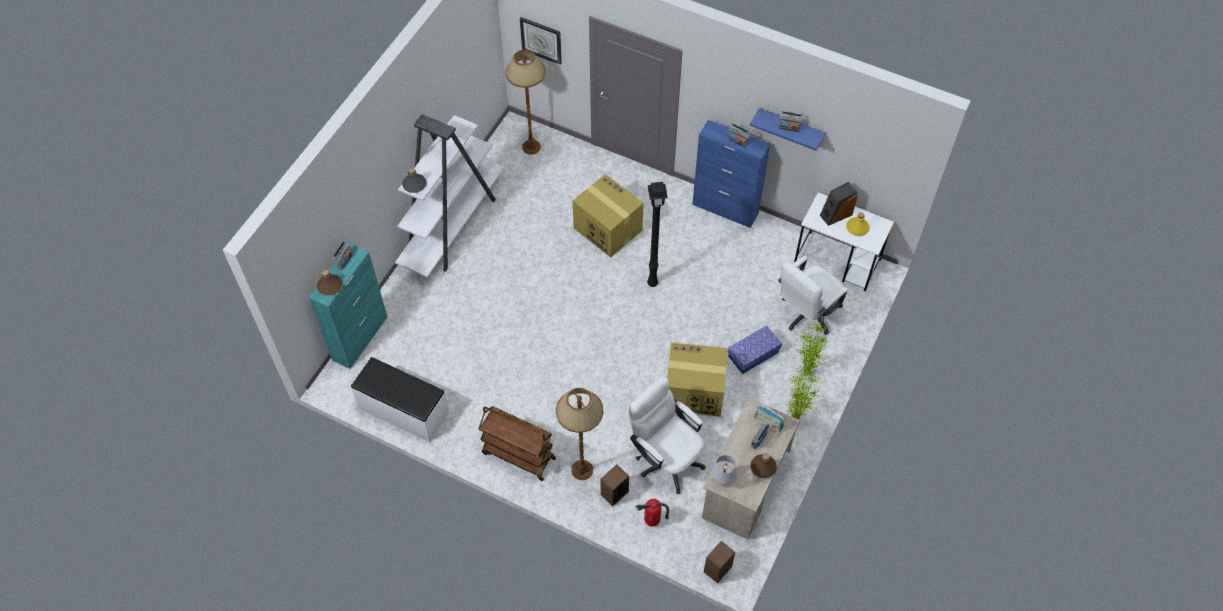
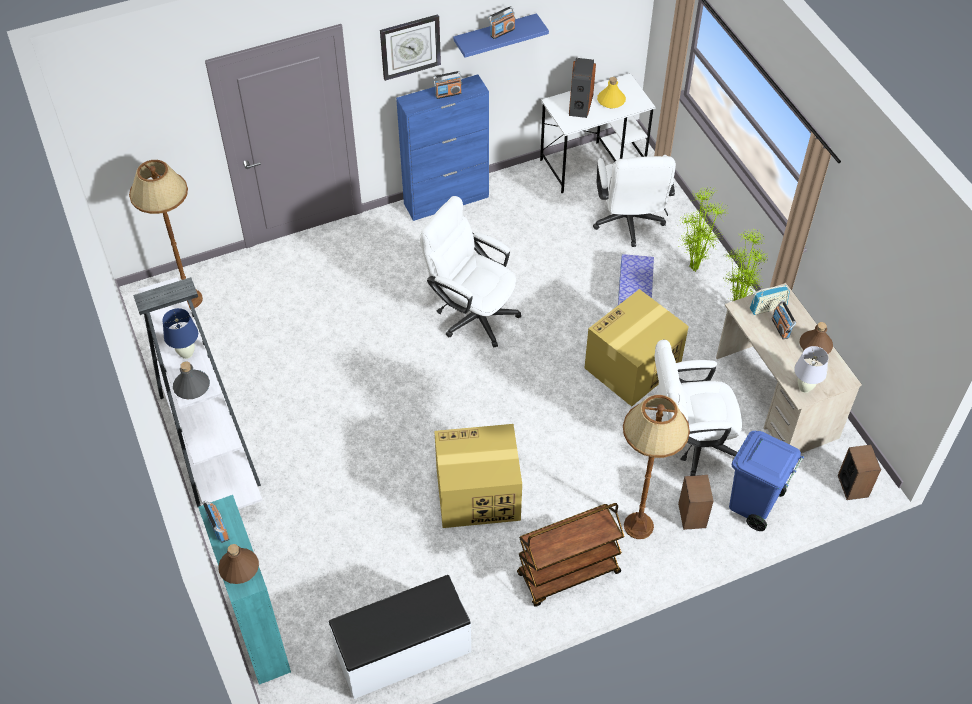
camera: 50 degrees left, 5 degrees down
(432, 166) = (186, 353): none -> blue table lamp
(541, 40) = (143, 145): wall clock -> wall clock (410, 46)
(607, 229) = (366, 306): cardboard box -> cardboard box (476, 494)
(652, 522) = (753, 505): fire extinguisher -> blue trash can
(653, 282) = (471, 313): black floor lamp -> white office chair

